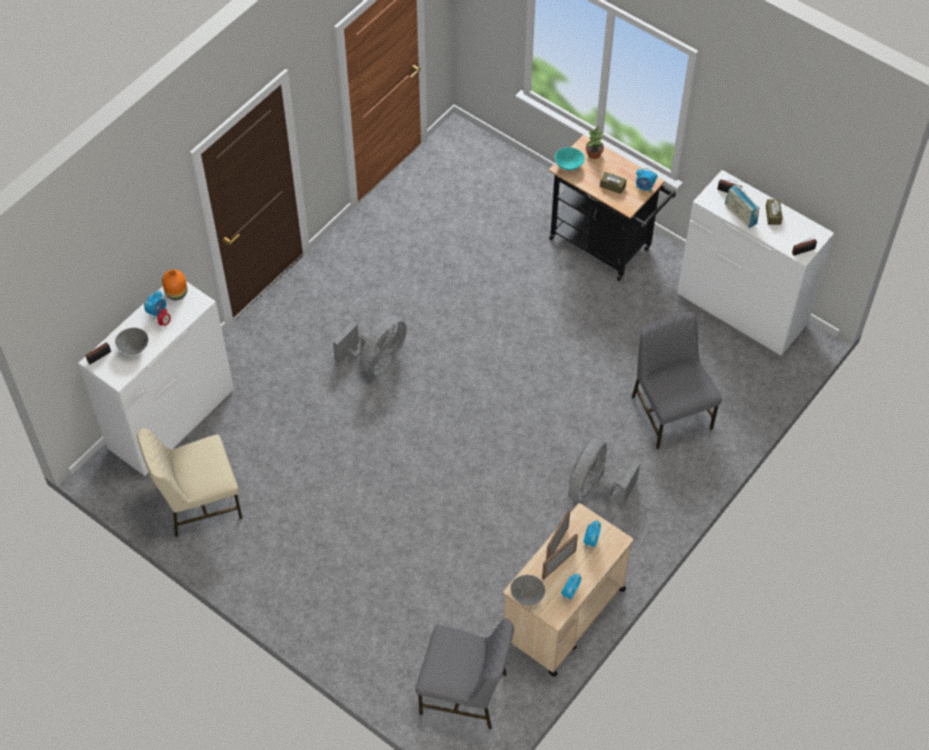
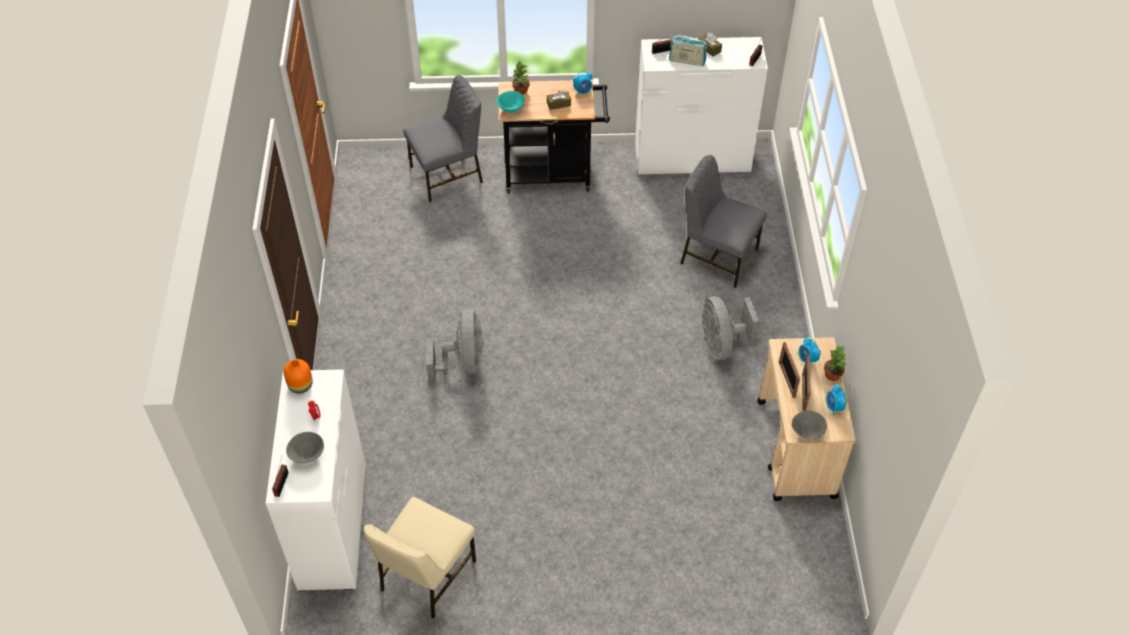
camera: 40 degrees left, 5 degrees down
(157, 312) = (298, 412): alarm clock -> none
(465, 693) = (788, 560): grey chair -> grey chair (448, 175)
(598, 568) = (833, 375): none -> potted plant

